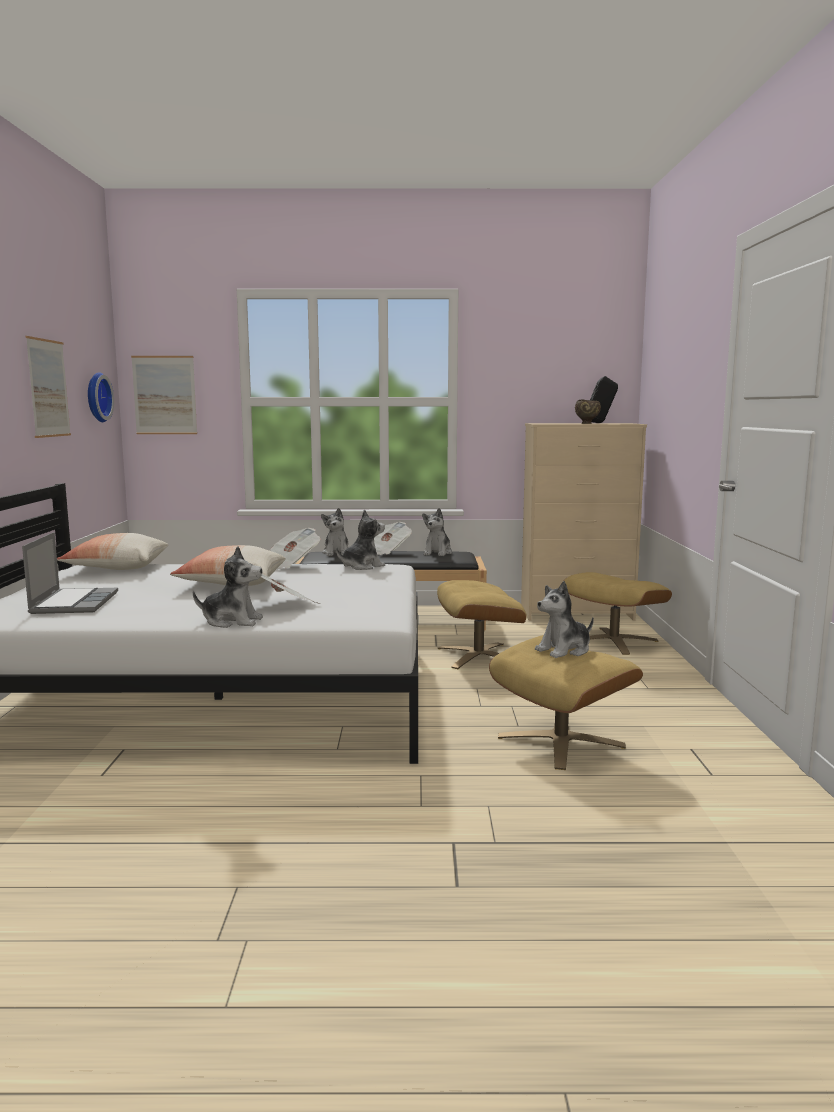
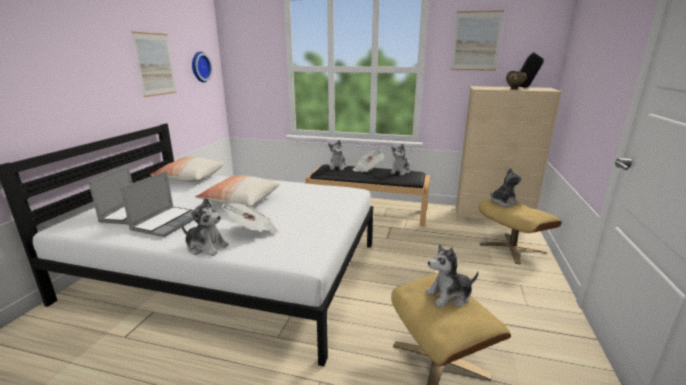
camera: 15 degrees right, 10 degrees up
(143, 606) = (168, 222): none -> laptop
(164, 395) = (244, 64): picture -> picture (476, 41)
(289, 565) = (290, 184): newspaper -> none
(362, 566) = (334, 190): plush toy -> plush toy (503, 202)
(478, 656) = (411, 251): beige ottoman -> none

